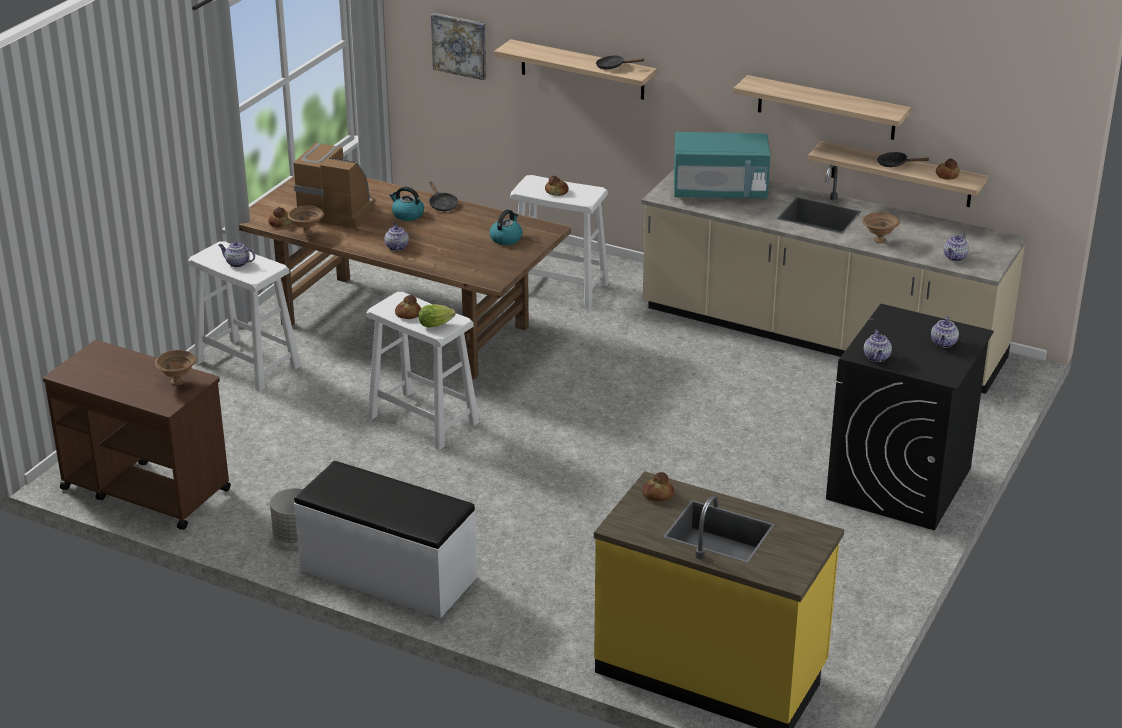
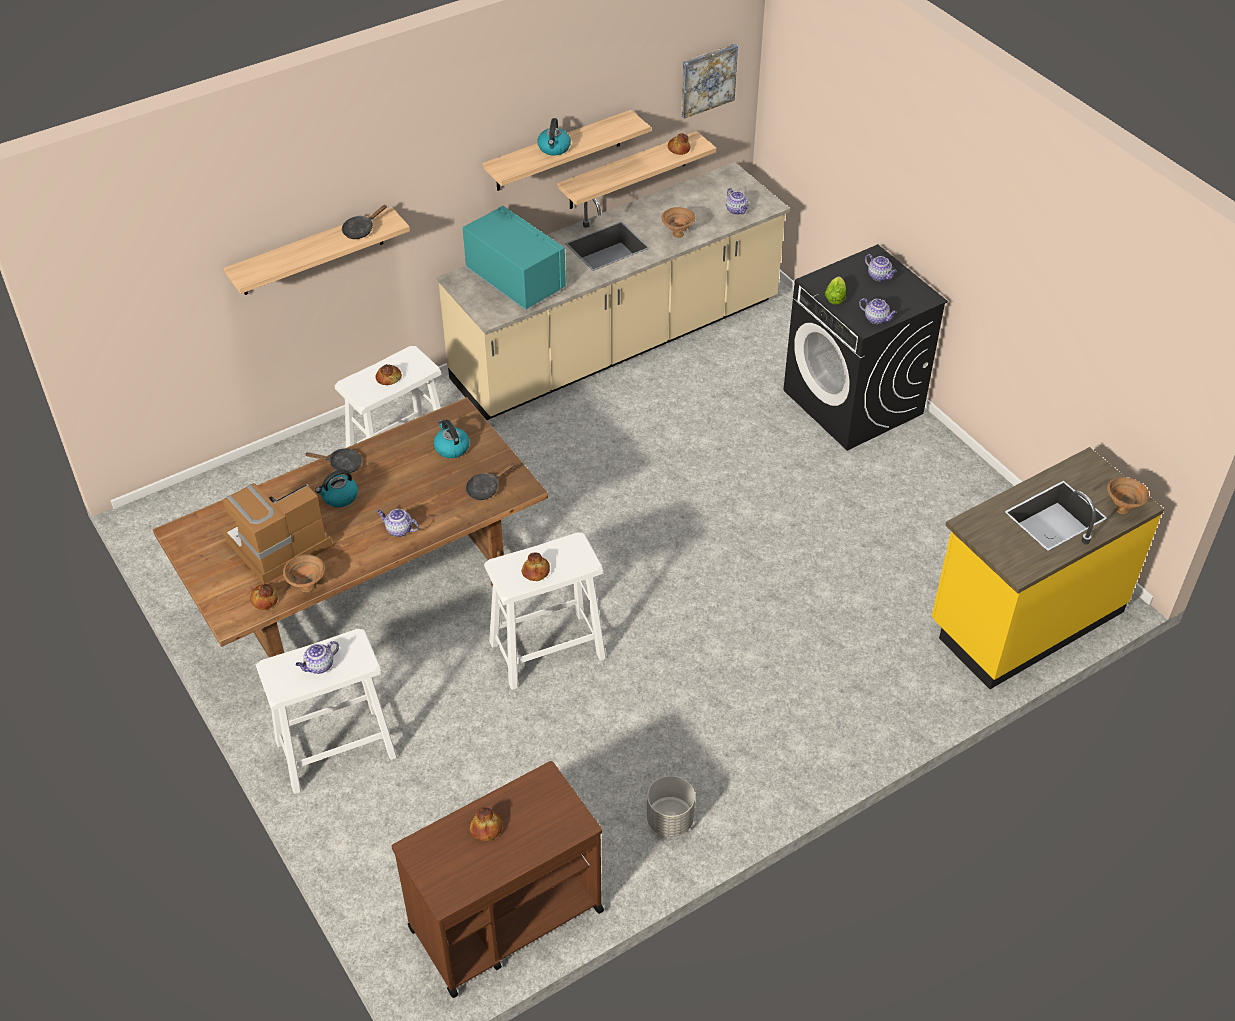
camera: 60 degrees left, 15 degrees up
(178, 381) = (537, 798): brown bowl -> brown bowl (1121, 508)
(387, 574) = (775, 773): white bench -> none
(437, 324) = (572, 558): lettuce -> lettuce (835, 297)
(460, 45) = (162, 307): picture -> picture (707, 80)
(657, 494) = (985, 528): bread -> bread (487, 828)
(720, 191) = (515, 280): turquoise microwave -> turquoise microwave turned 75 degrees counterclockwise
(807, 94) = (554, 148): none -> kettle
(895, 164) = (636, 165): black frying pan -> black frying pan (485, 488)

